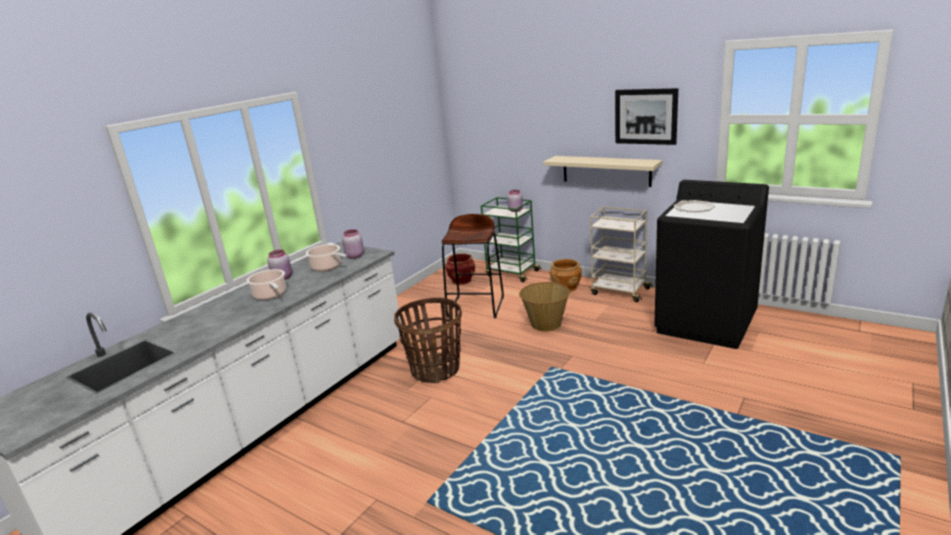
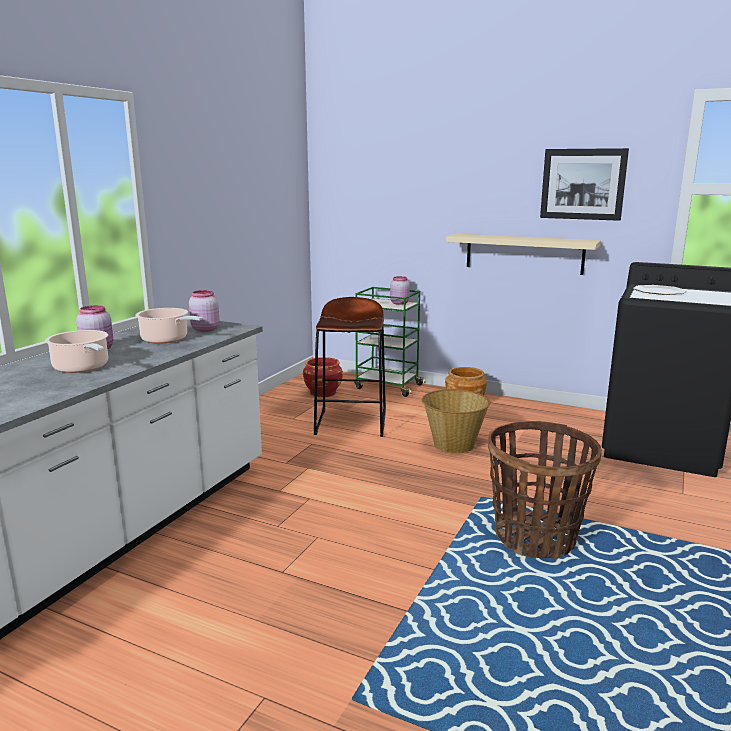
camera: 10 degrees left, 5 degrees down
(435, 370) = (315, 500): basket -> basket (535, 537)
(619, 291) = (535, 410): beige cart -> none

